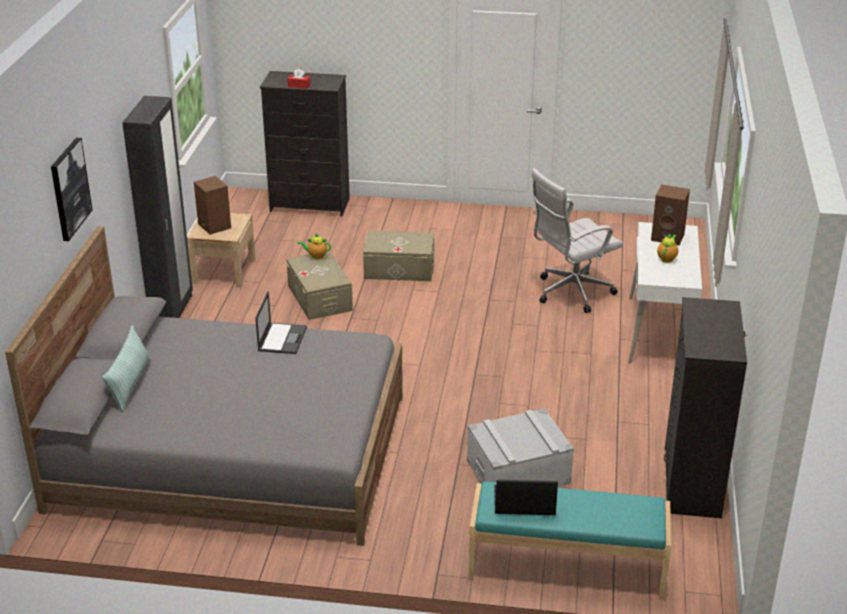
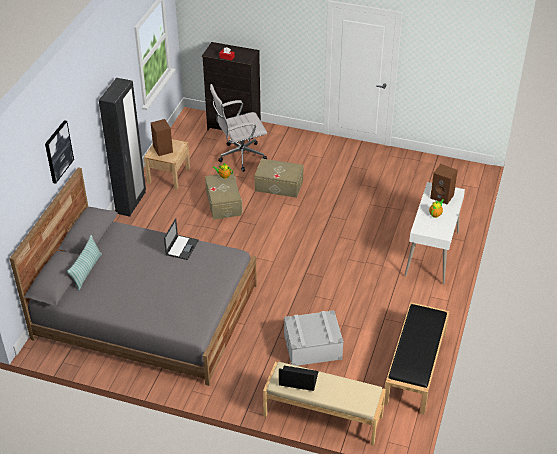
camera: 10 degrees right, 10 degrees up
(566, 568) = (323, 416): turquoise bench -> beige bench
(570, 293) = (383, 217): white office chair -> white office chair (240, 157)
(691, 482) = (415, 368): black dresser -> black bench

